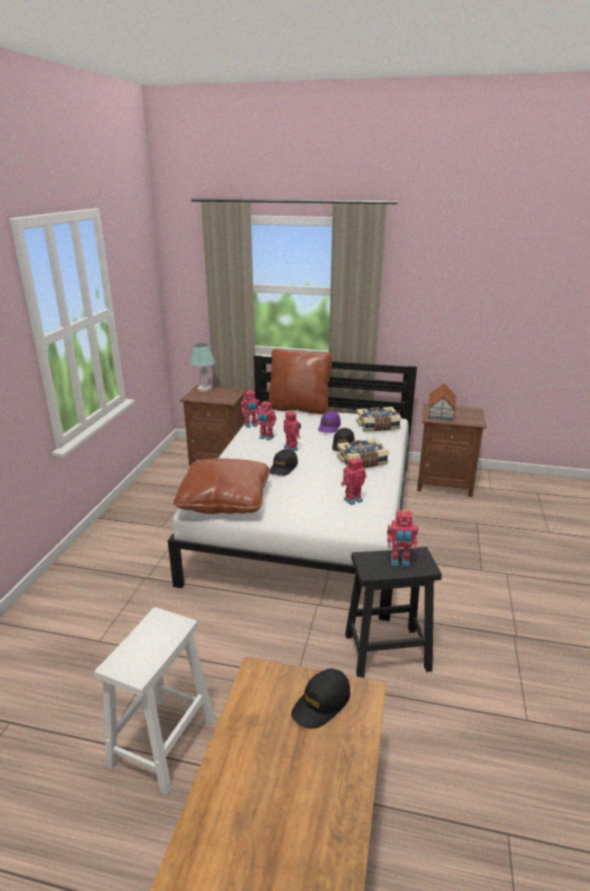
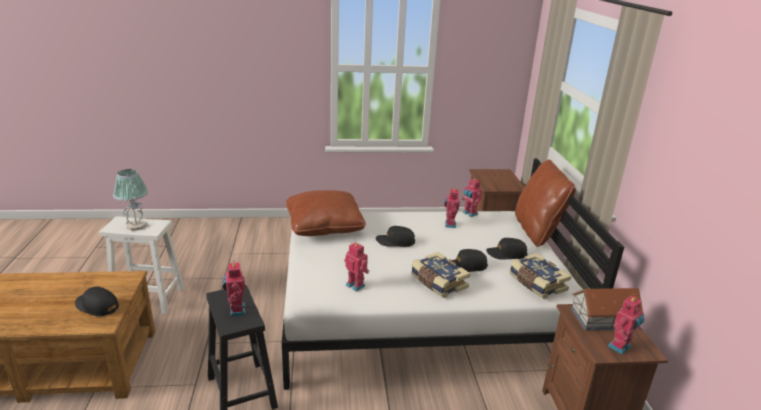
camera: 70 degrees right, 0 degrees up
(204, 389) = (503, 173): table lamp -> table lamp (136, 226)
(292, 448) = (437, 240): toy robot -> toy robot (621, 347)
(329, 427) = (506, 254): purple cap -> black cap

